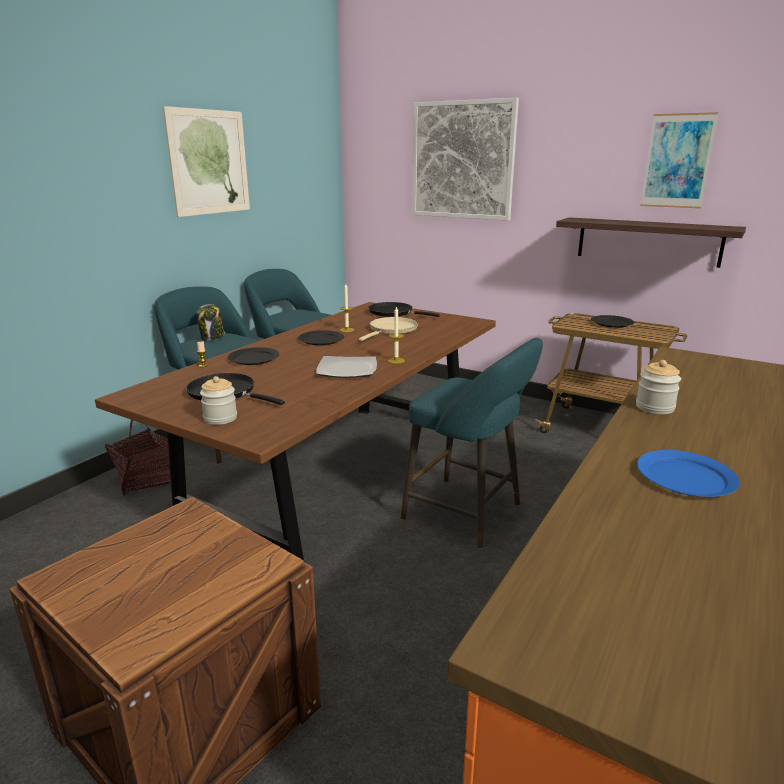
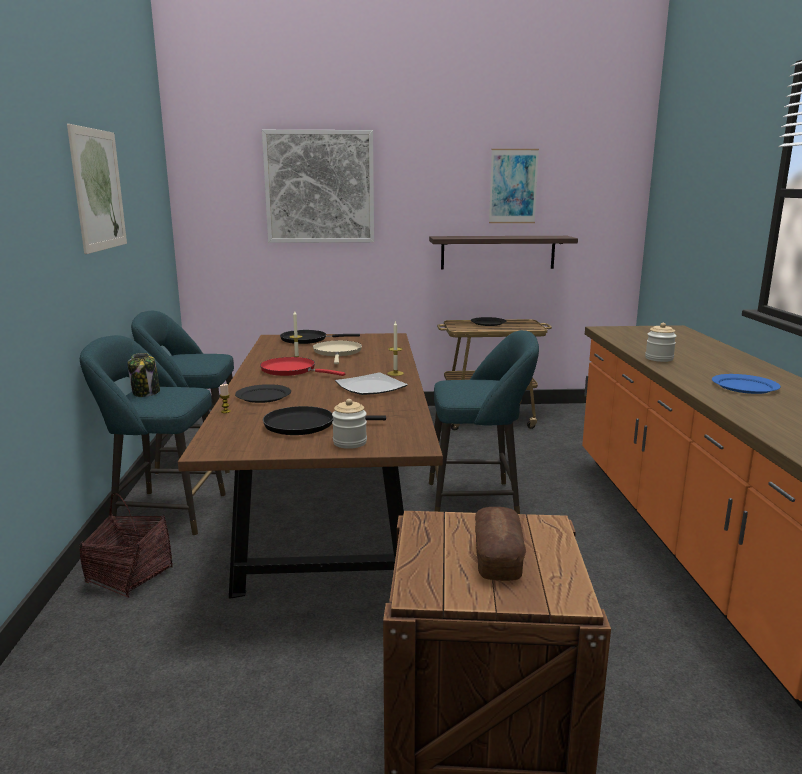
camera: 35 degrees left, 5 degrees down
(163, 575) = (497, 558): none -> bread
(321, 340) = (292, 370): black plate -> red frying pan

